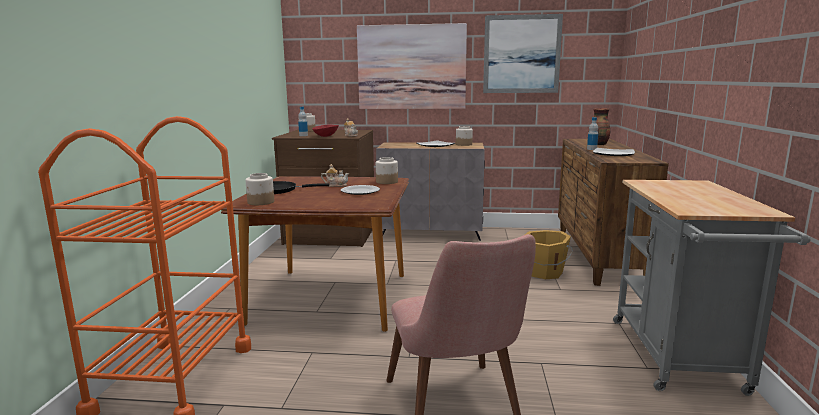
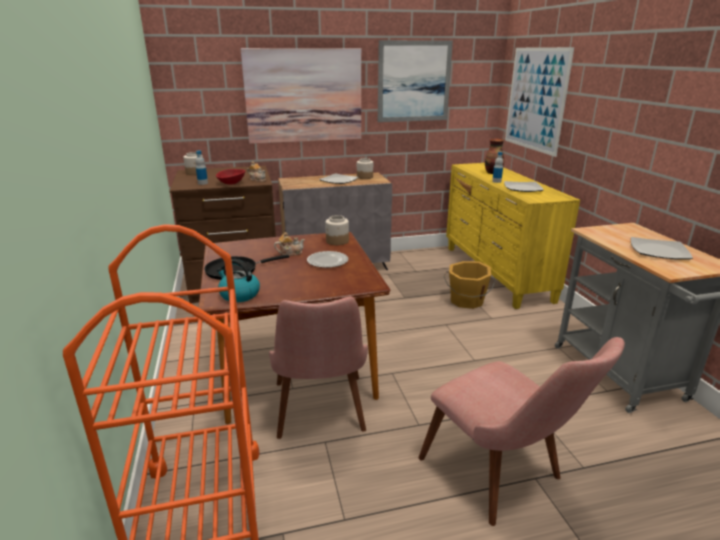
camera: 20 degrees left, 10 degrees up
(260, 202) = (239, 295): jar -> kettle
(324, 334) = (321, 415): none -> pink chair
(597, 255) = (495, 273): brown dresser -> yellow dresser
(643, 65) = (535, 99): none -> picture
(700, 198) = (658, 251): none -> plate

